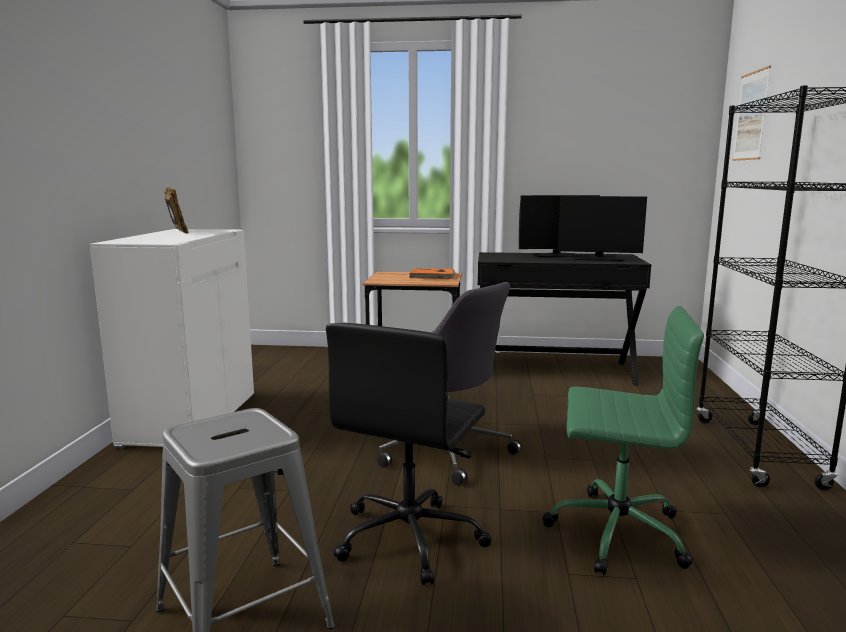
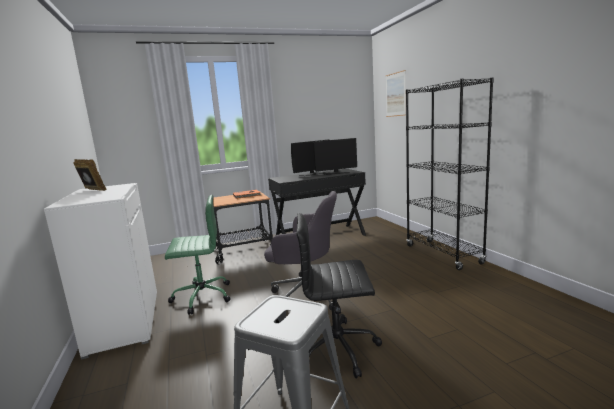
camera: 25 degrees left, 0 degrees up
(411, 538) = (339, 348): black office chair -> black office chair turned 90 degrees clockwise
(614, 532) = (427, 310): green office chair -> green office chair (201, 297)

